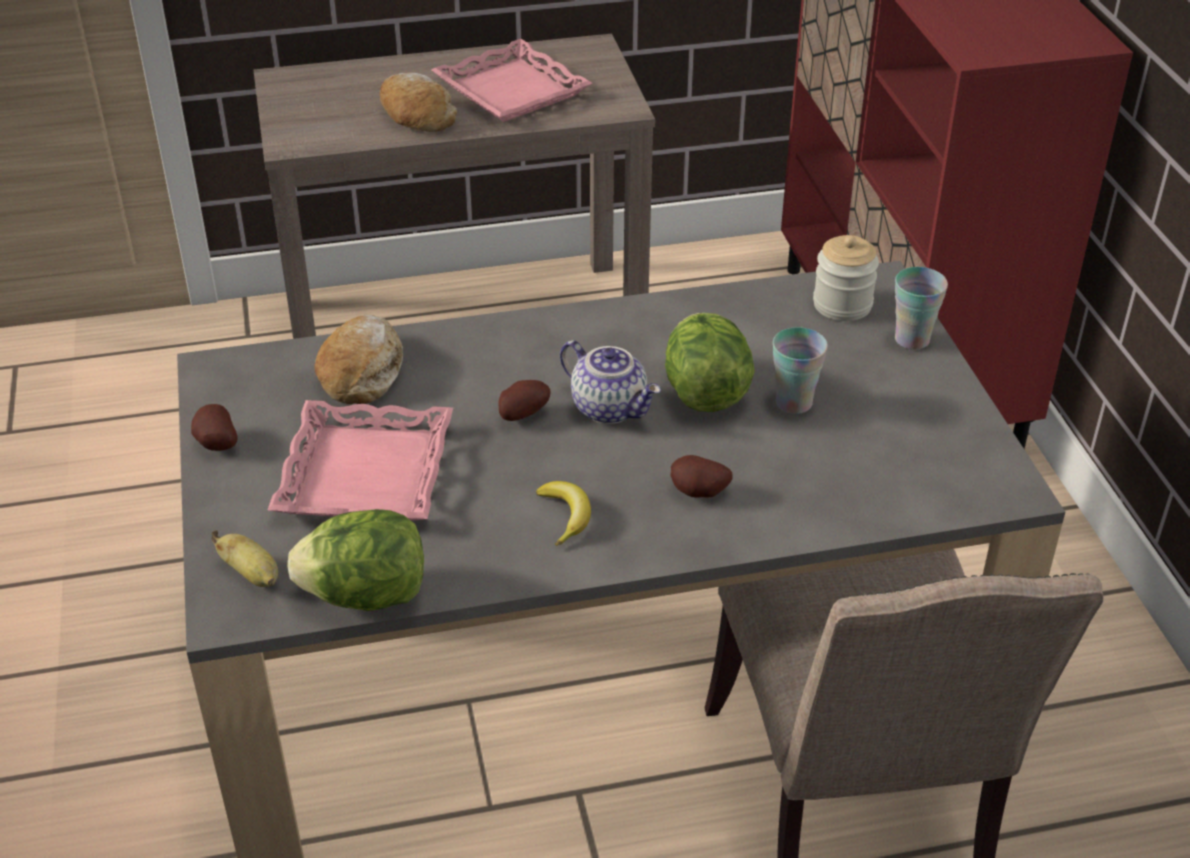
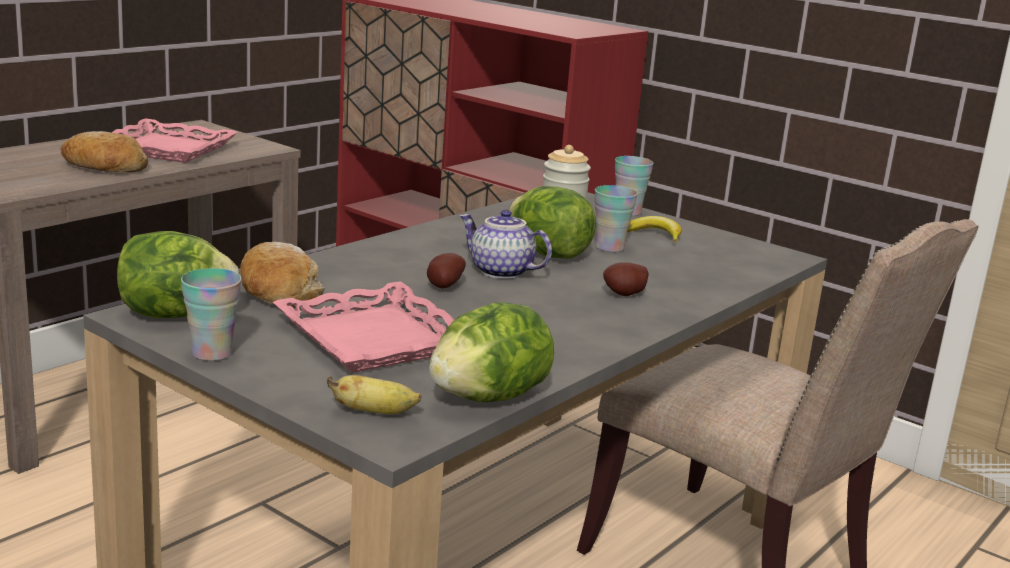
camera: 40 degrees left, 20 degrees down
(215, 444) = (212, 353): potato -> cup
(242, 378) = (175, 315): none -> lettuce
(565, 516) = (560, 324): banana -> banana (655, 235)
(611, 408) = (500, 272): teapot -> teapot turned 150 degrees counterclockwise

